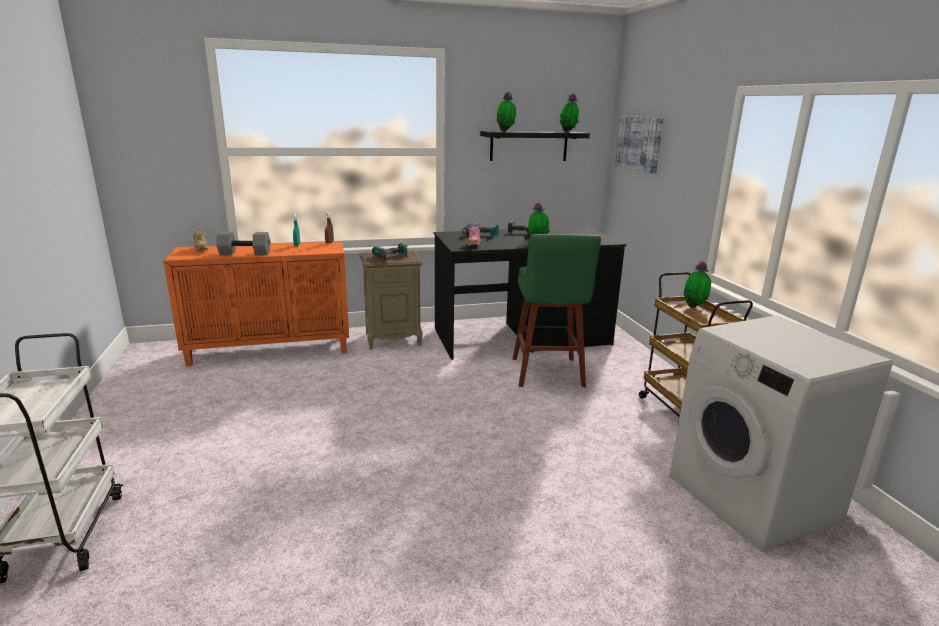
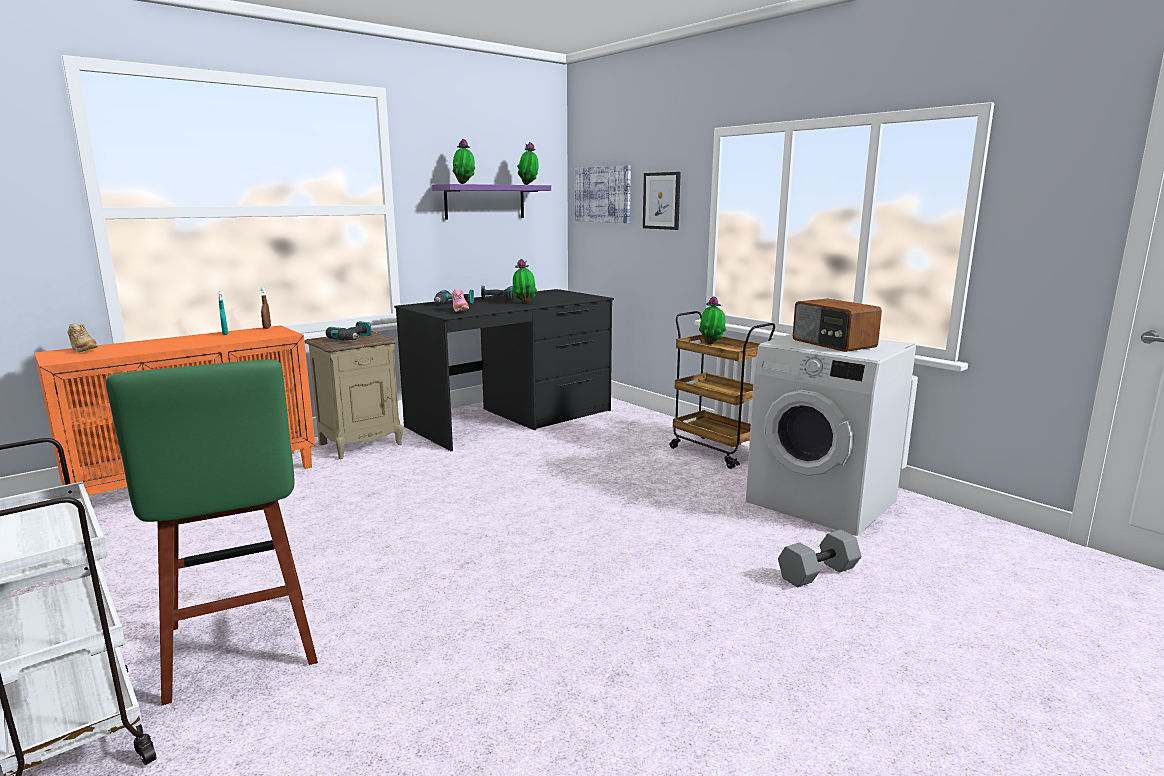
camera: 25 degrees left, 5 degrees down
(244, 253) = (160, 348): grey dumbbell -> grey dumbbell (818, 574)
(529, 146) = (485, 202): black shelf -> purple shelf
(547, 373) = (566, 445): green stool -> green stool (239, 647)
(684, 156) = (661, 201): none -> picture
(783, 342) = (833, 344): none -> radio

